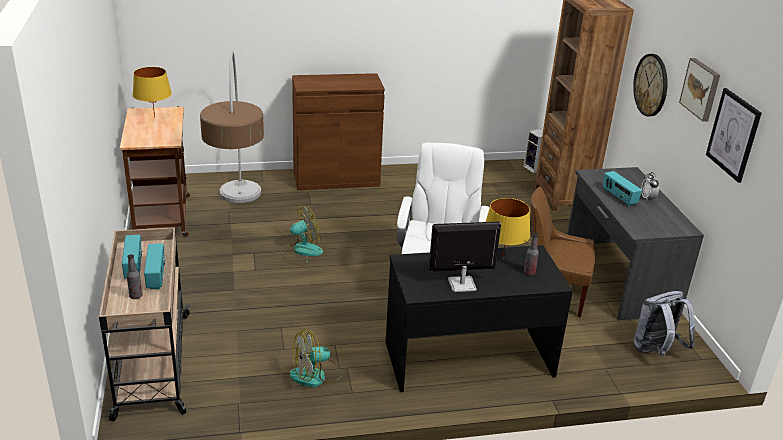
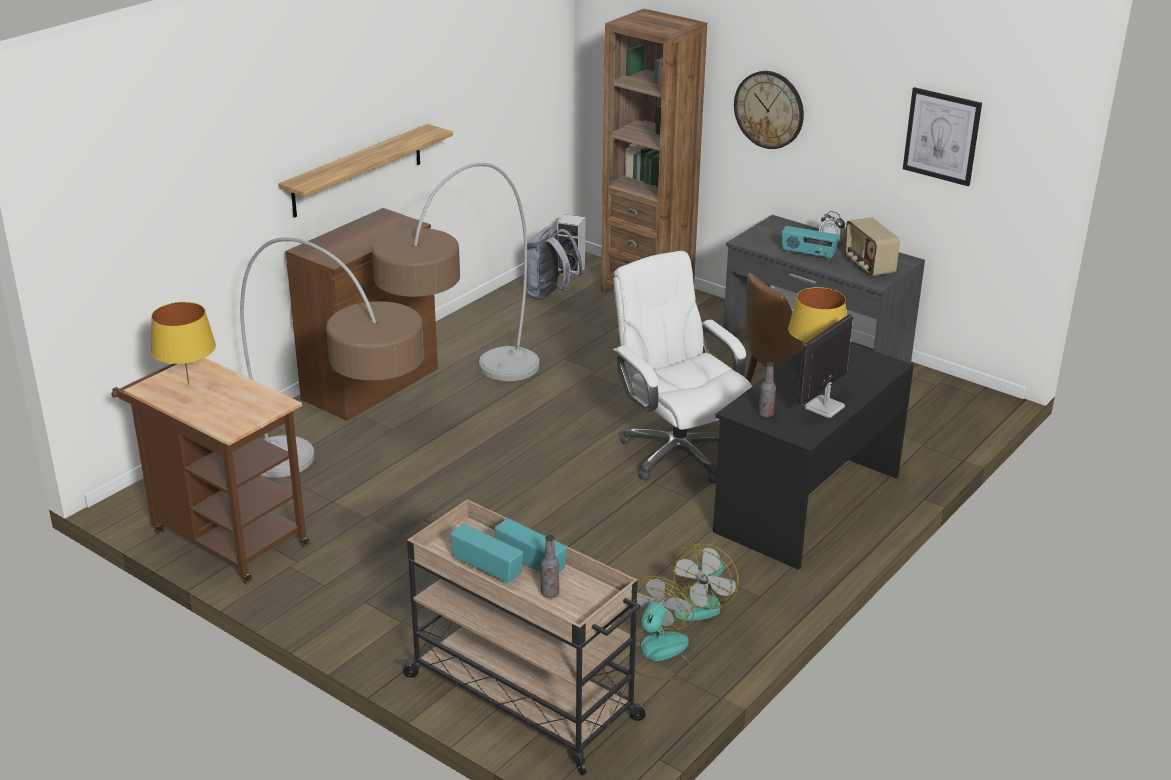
camera: 40 degrees left, 0 degrees up
(301, 252) = (475, 489): fan -> fan (659, 654)
(362, 43) = (357, 170): none -> shelf
(364, 207) = (461, 402): none -> floor lamp
(529, 272) = (856, 366): bottle -> bottle (766, 414)
(650, 221) = (868, 266): none -> radio
(656, 351) = (937, 407): grey backpack -> grey backpack (550, 295)
(701, 89) = (870, 96): picture -> none

